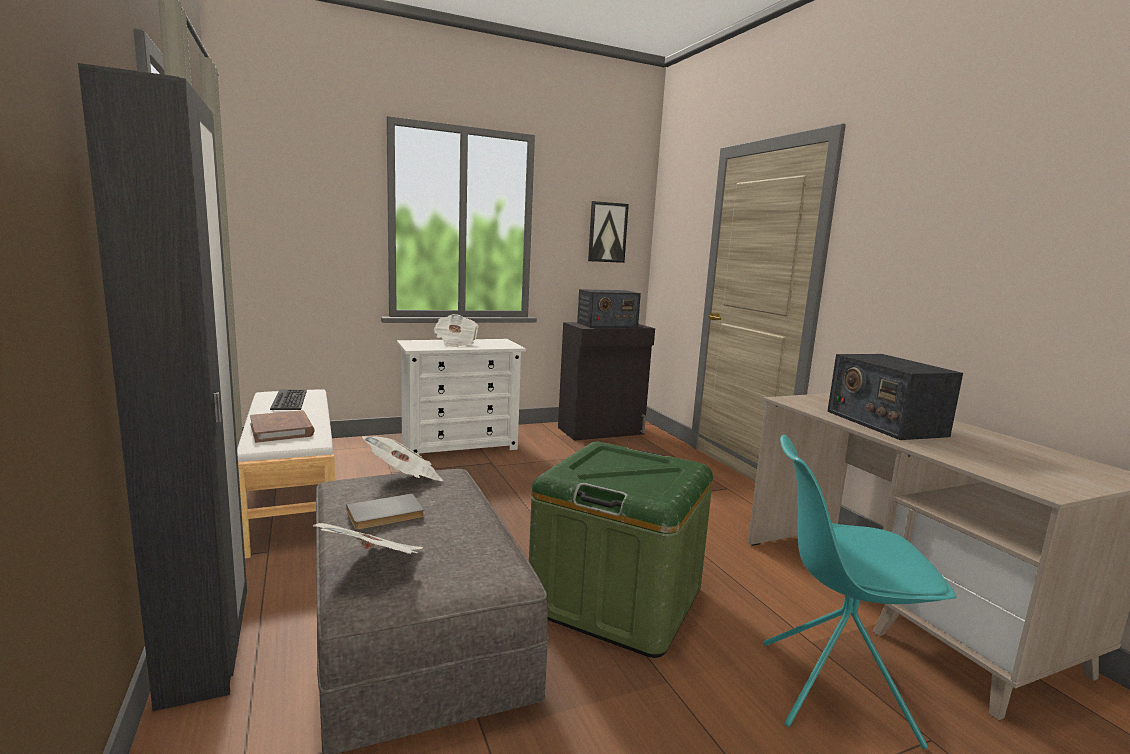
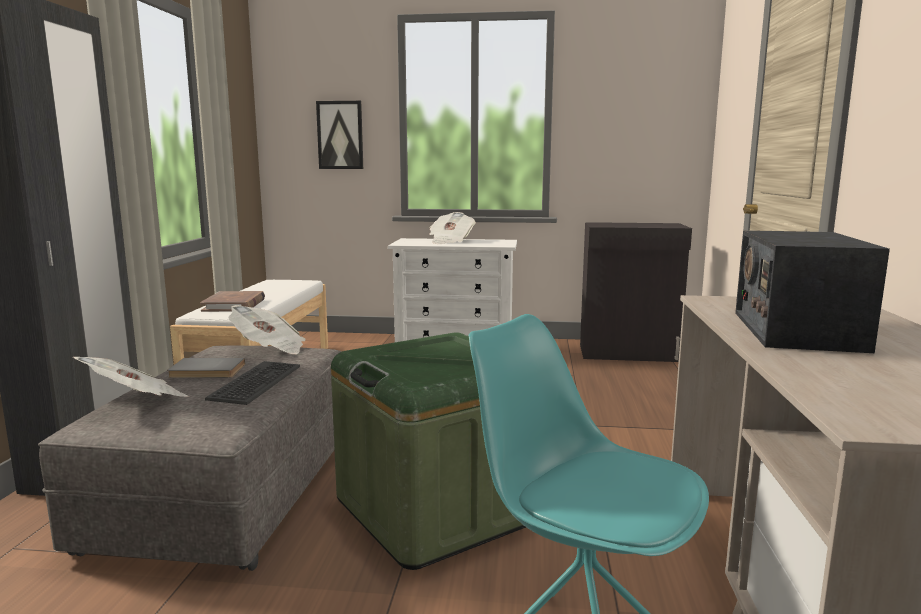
camera: 30 degrees right, 0 degrees up
(290, 400) = (278, 286): keyboard -> keyboard (257, 383)
(606, 325) = (632, 225): radio -> none
(607, 232) = (650, 115): picture -> picture (340, 135)

